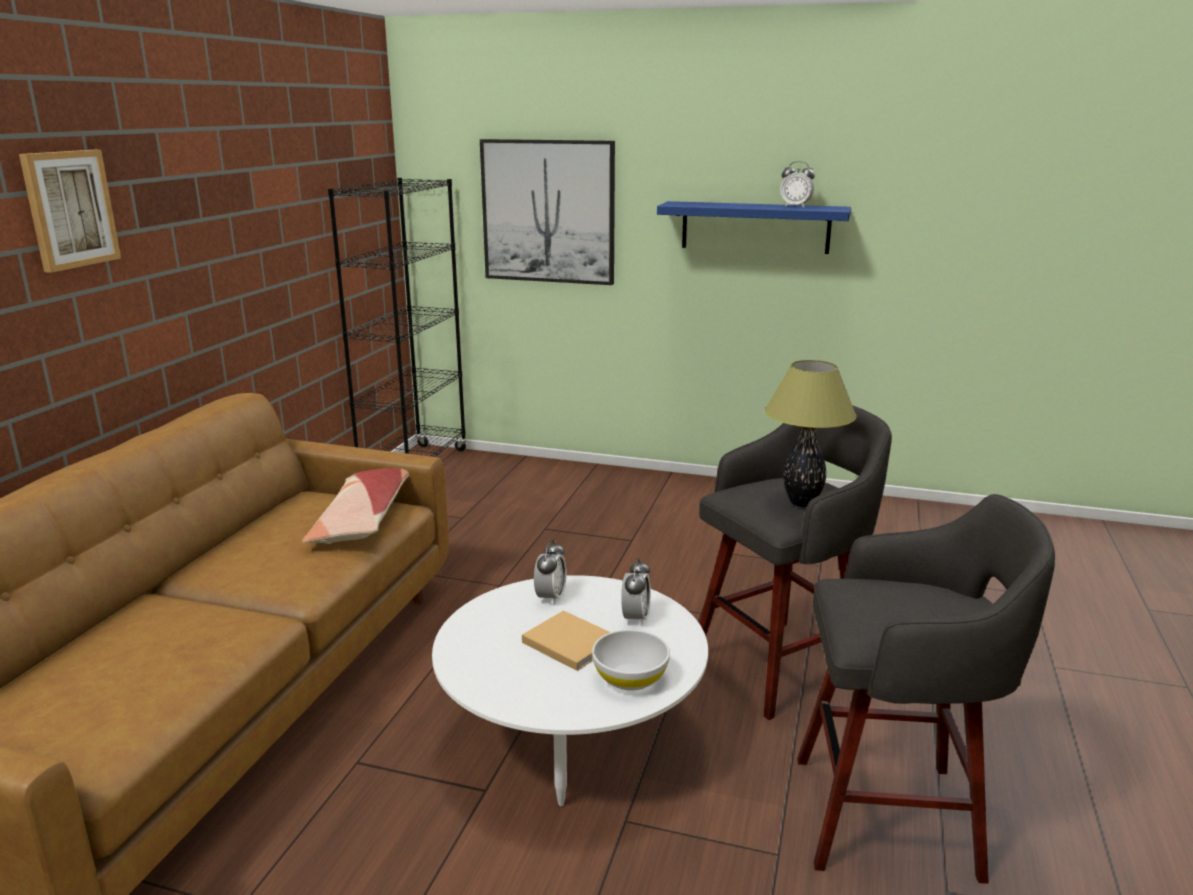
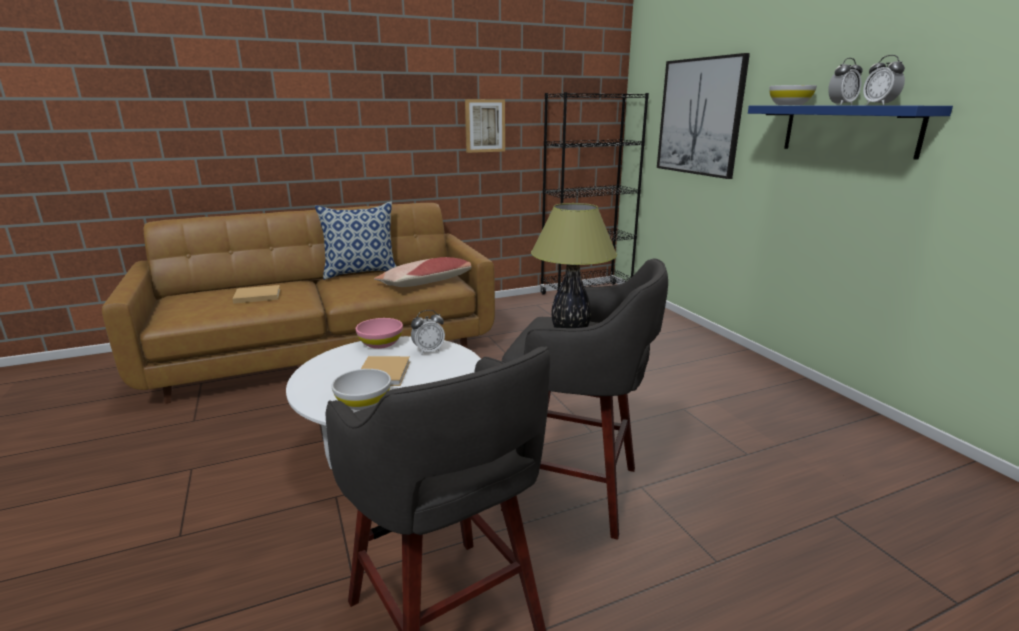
camera: 50 degrees right, 0 degrees up
(69, 209) = (336, 81): picture -> picture (484, 126)
(152, 651) = (256, 296): none -> beige book
(220, 546) = (361, 273): none -> pillow
(479, 618) = (381, 343): none -> pink bowl
(635, 618) = (438, 380): alarm clock -> alarm clock (841, 105)
(695, 204) = (789, 105): none -> white bowl

